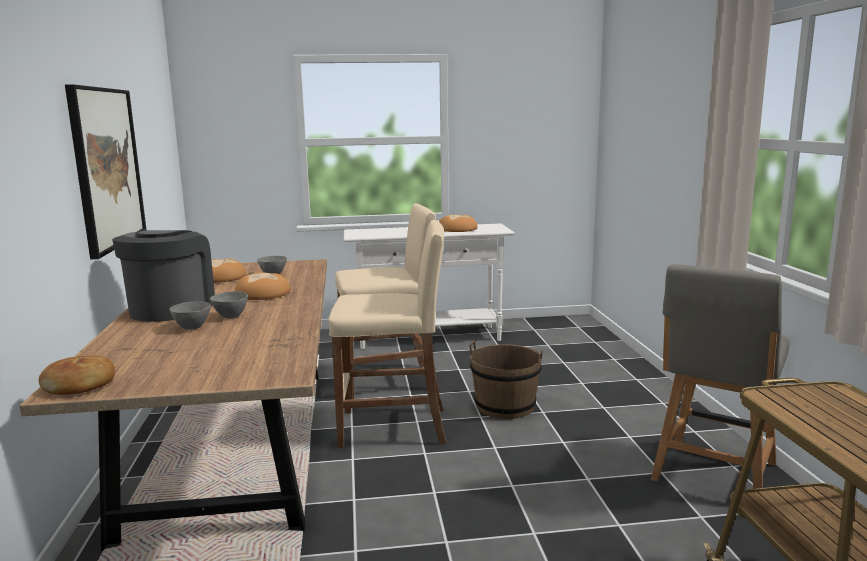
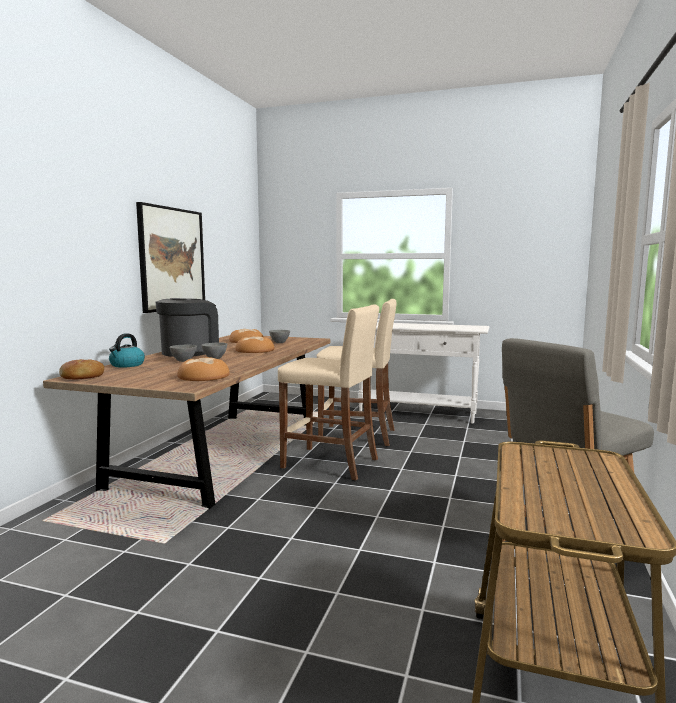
camera: 25 degrees right, 5 degrees down
(113, 349) = (127, 365): none -> kettle
(457, 229) = (444, 326): bread -> bread (203, 376)
(505, 406) = (428, 466): brown bucket -> none

